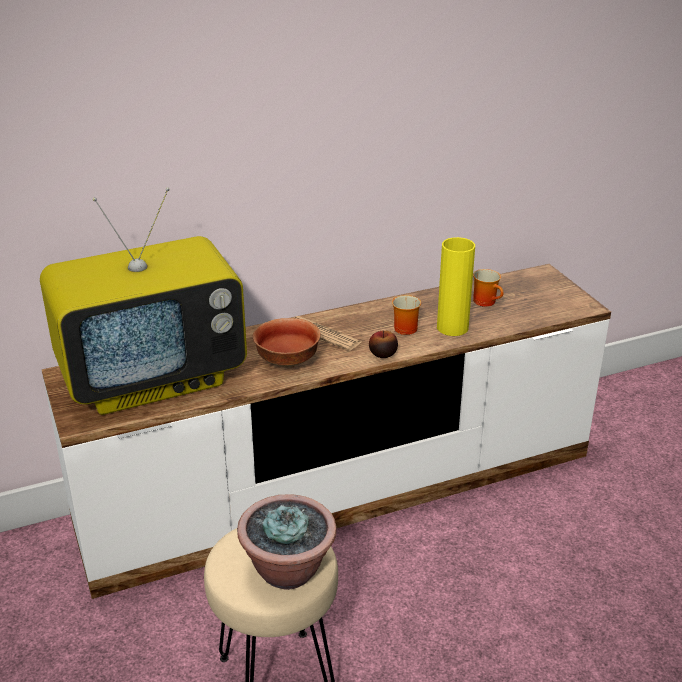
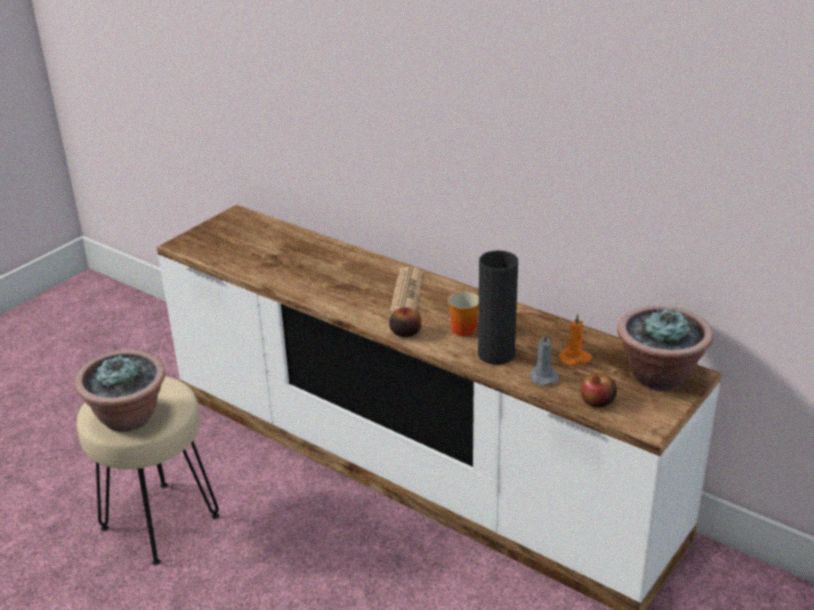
camera: 60 degrees right, 0 degrees up
(153, 379) = (262, 248): television -> none
(286, 361) = (343, 291): bowl -> none
(452, 328) = (496, 354): yellow vase -> black vase
(487, 302) = (575, 358): mug -> orange candle
(498, 321) = (542, 377): none -> grey candle
(534, 283) = (658, 376): none -> potted plant
(545, 313) = (597, 401): none -> apple

